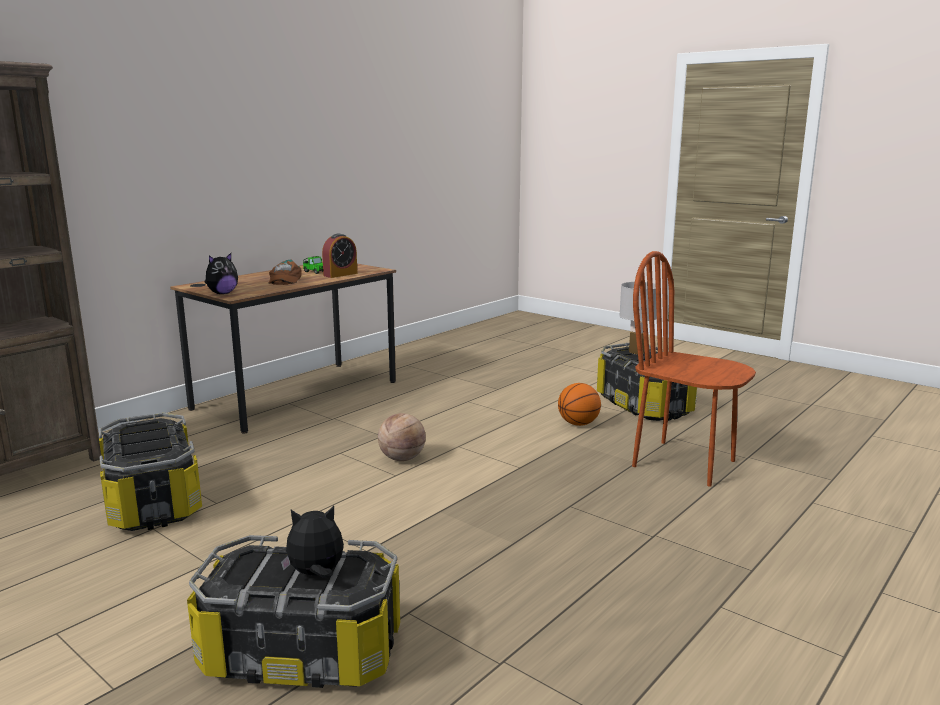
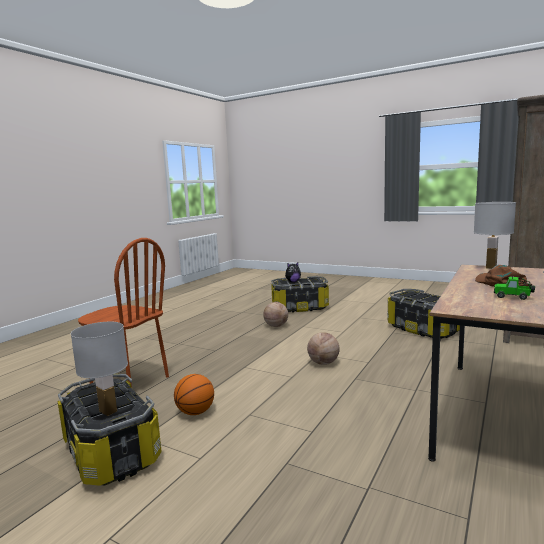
camera: 170 degrees right, 5 degrees down
(222, 293) = (491, 267): plush toy -> white table lamp
(340, 274) = (469, 295): alarm clock -> none
(427, 562) = (276, 326): none -> basketball

